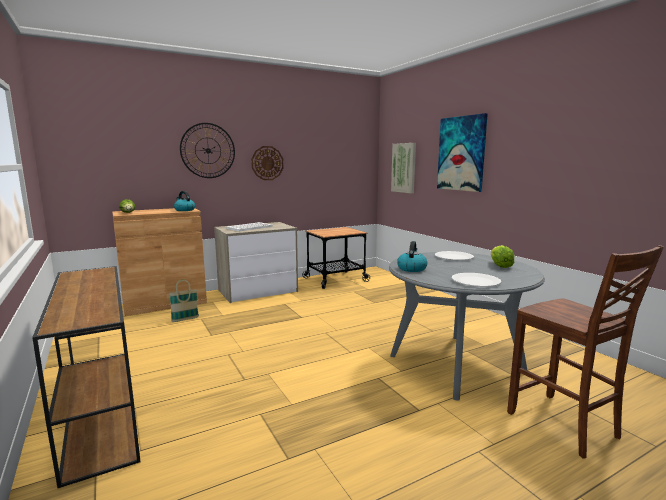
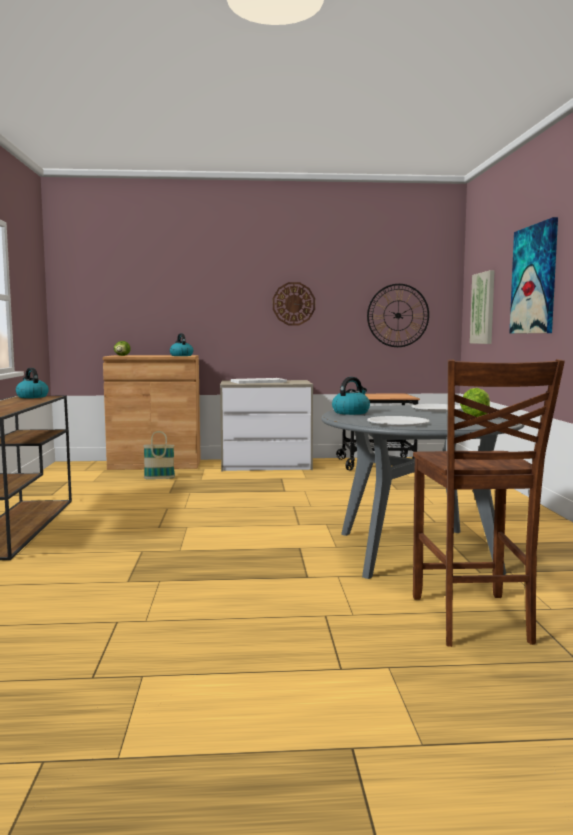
camera: 25 degrees right, 5 degrees down
(84, 273) = (32, 397): none -> kettle
(208, 150) = (220, 288): wall clock -> wall clock (398, 315)

